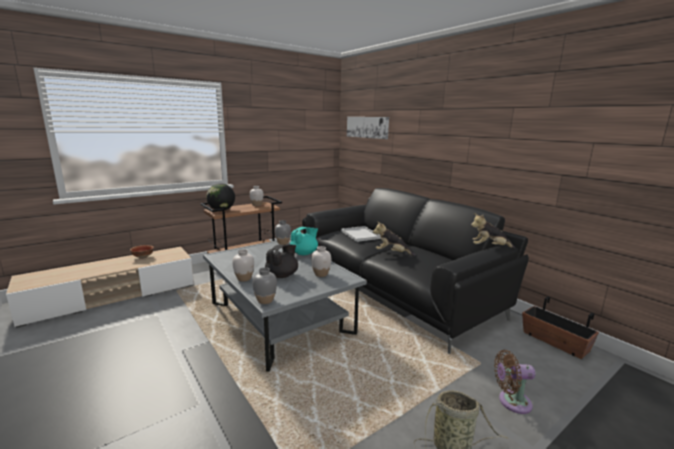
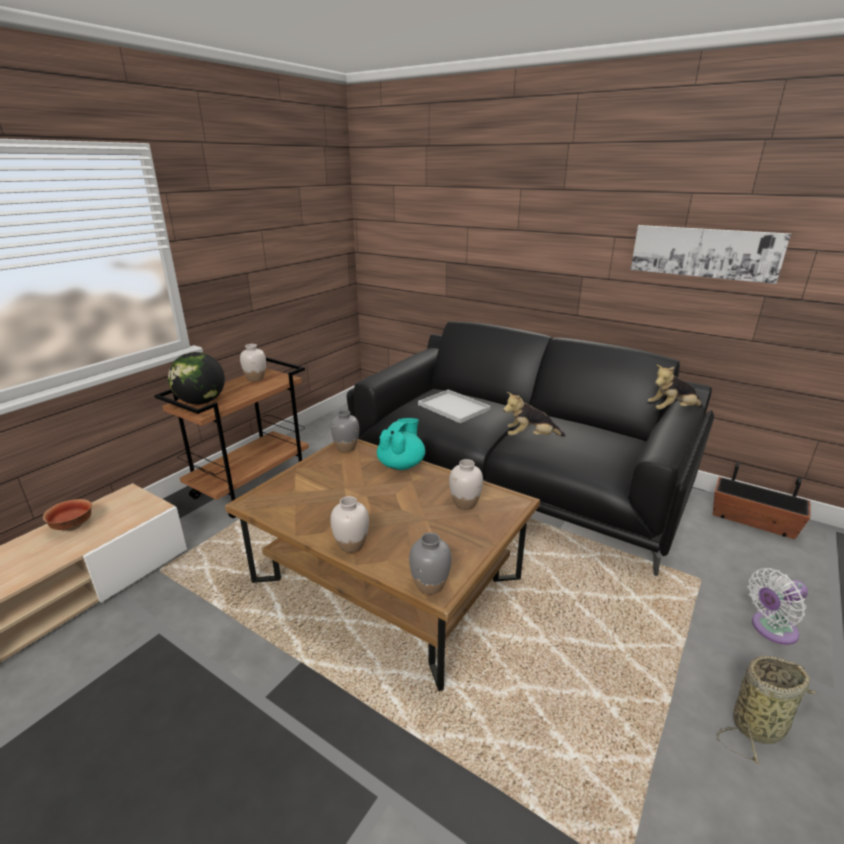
camera: 20 degrees left, 10 degrees up
(280, 318) = (387, 580): grey coffee table -> brown coffee table
(282, 275) = (407, 521): black teapot -> none
(367, 127) = (414, 216): picture -> picture (705, 252)
(511, 401) = (770, 629): brown fan -> white fan

